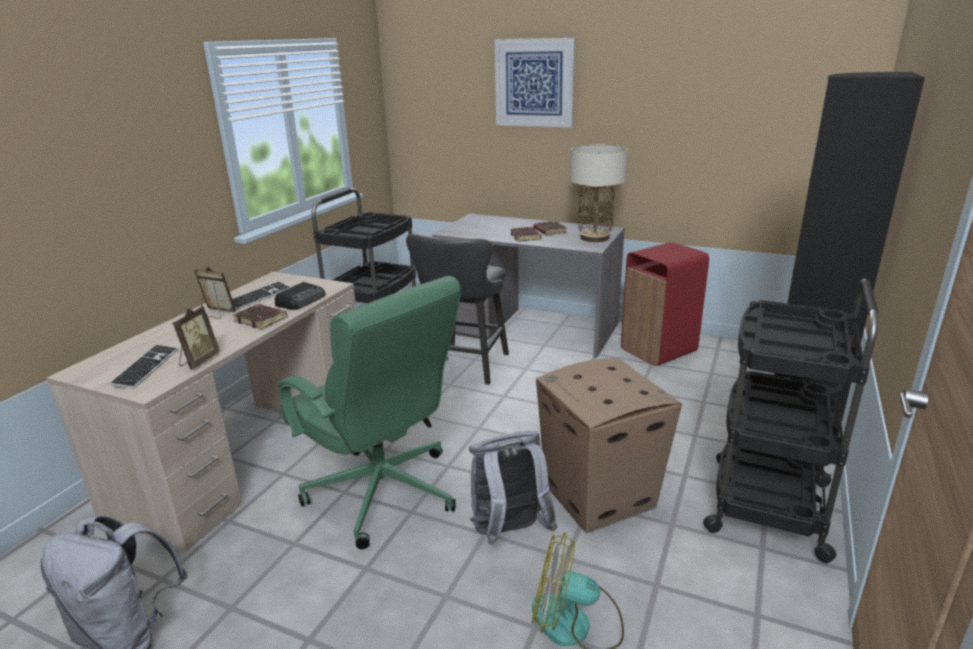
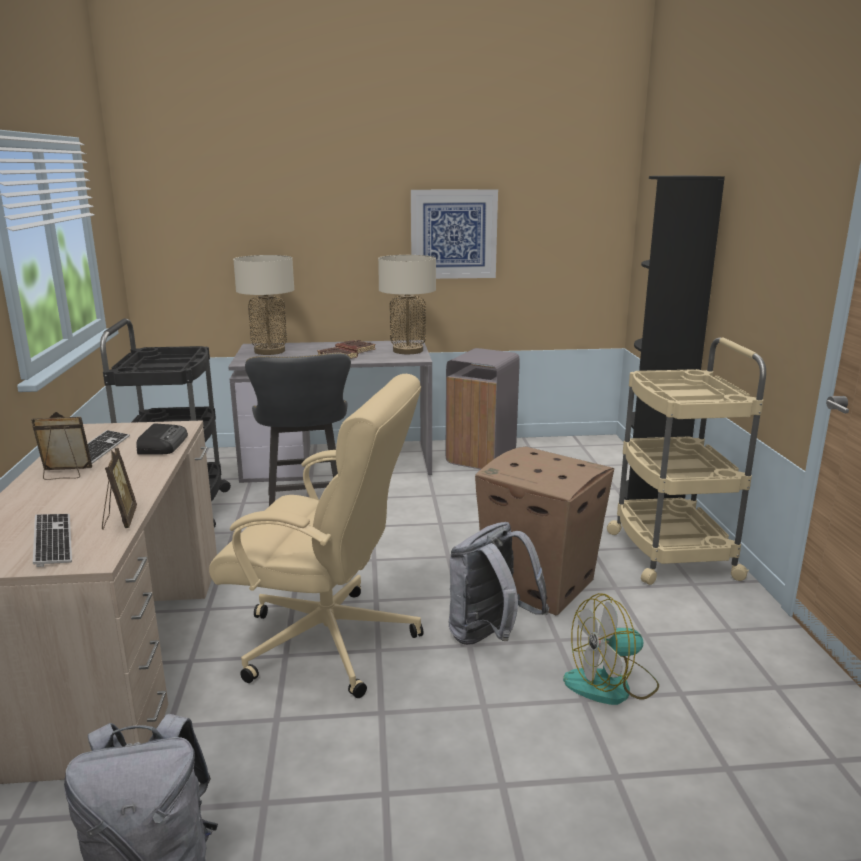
camera: 30 degrees left, 5 degrees down
(261, 319) = (139, 469): brown book -> none
(382, 490) = (327, 641): green office chair -> beige office chair
(479, 223) = (269, 351): none -> table lamp
(534, 83) = (313, 194): picture -> picture (453, 234)
(657, 350) = (480, 458): red trash can -> grey trash can
(767, 506) = (670, 554): black cart -> beige cart

